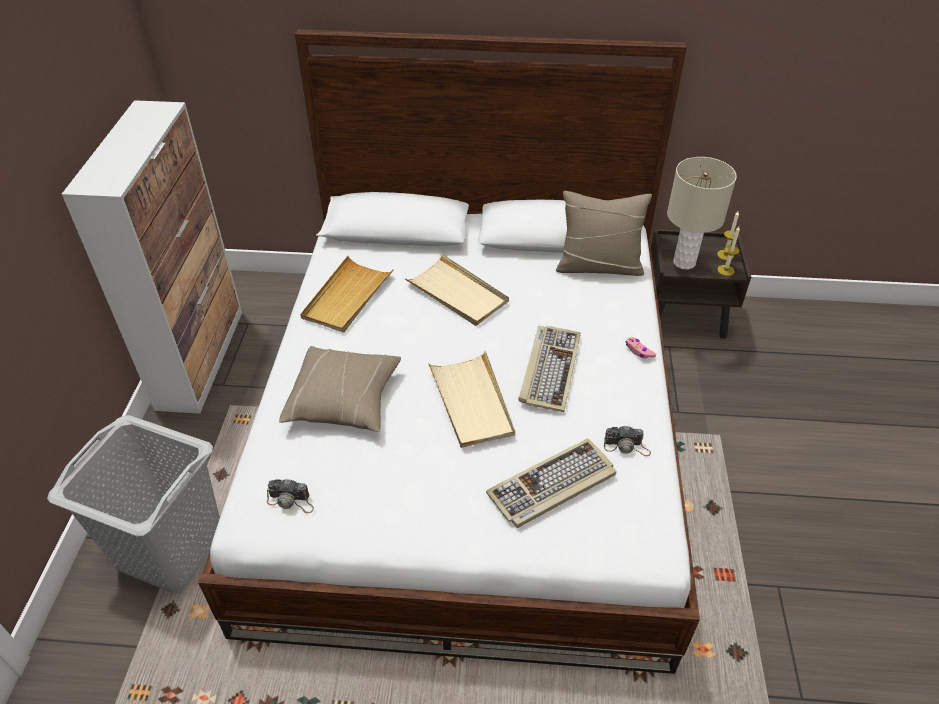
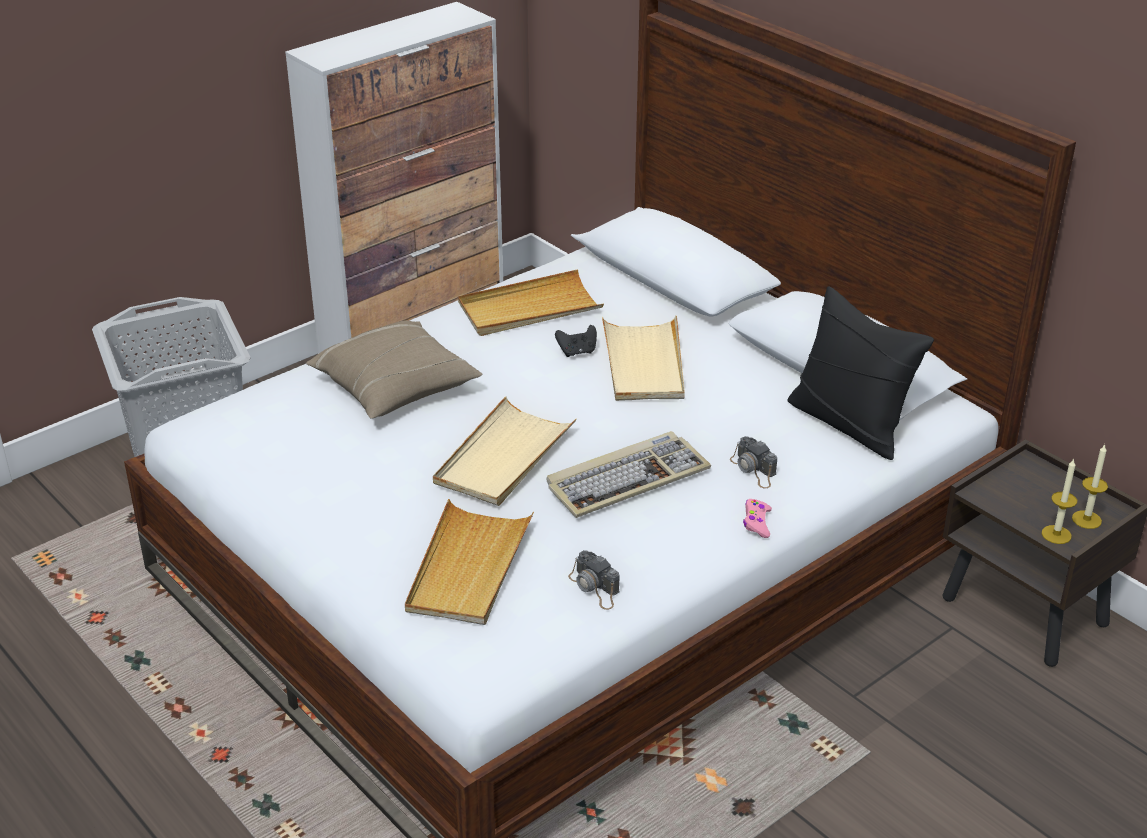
camera: 45 degrees right, 10 degrees down
(291, 501) = (242, 432): camera -> camera (754, 470)
(413, 308) = (577, 352): none -> black game controller
(552, 486) = (468, 567): keyboard -> beige tray
(599, 266) = (850, 424): beige pillow -> black pillow
(684, 262) = (1010, 496): beige table lamp -> none

